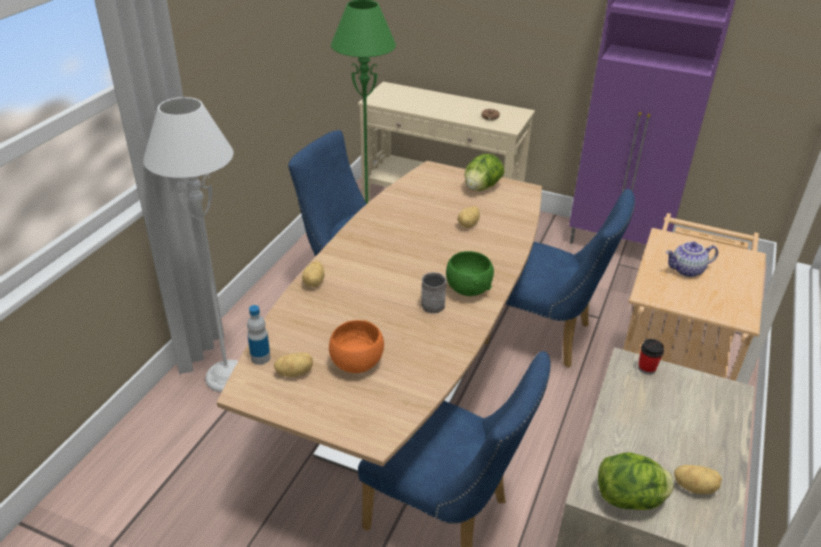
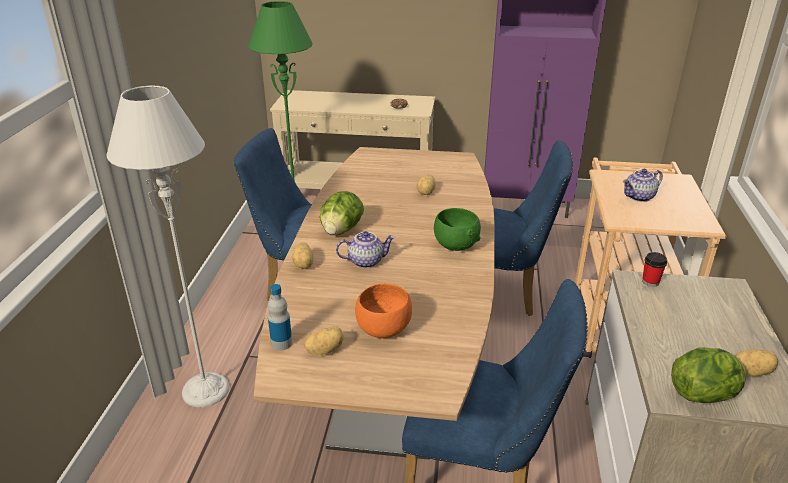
camera: 15 degrees left, 5 degrees down
(373, 289) = (366, 261): none -> teapot
(432, 303) = (428, 263): grey mug -> none
(481, 188) = (421, 161): lettuce -> lettuce (341, 231)

